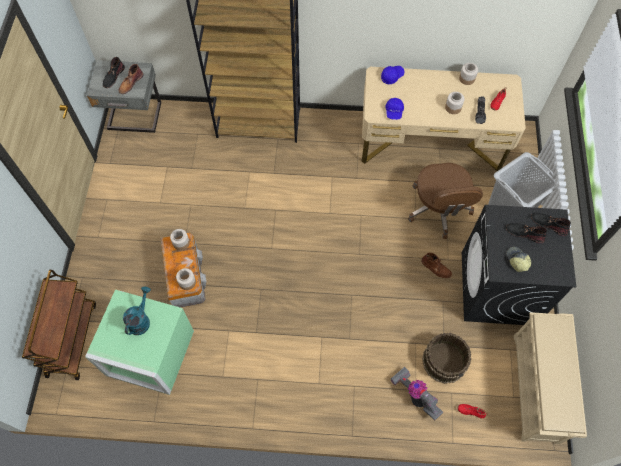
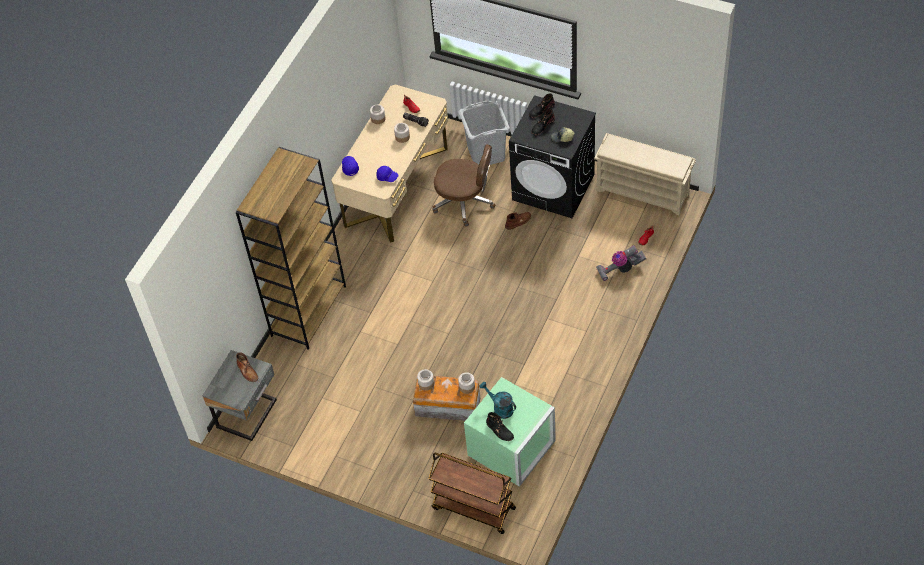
camera: 65 degrees left, 10 degrees down
(113, 77) = (231, 384): black boot -> black boot (499, 430)
(444, 361) = (600, 242): brown bucket -> none

